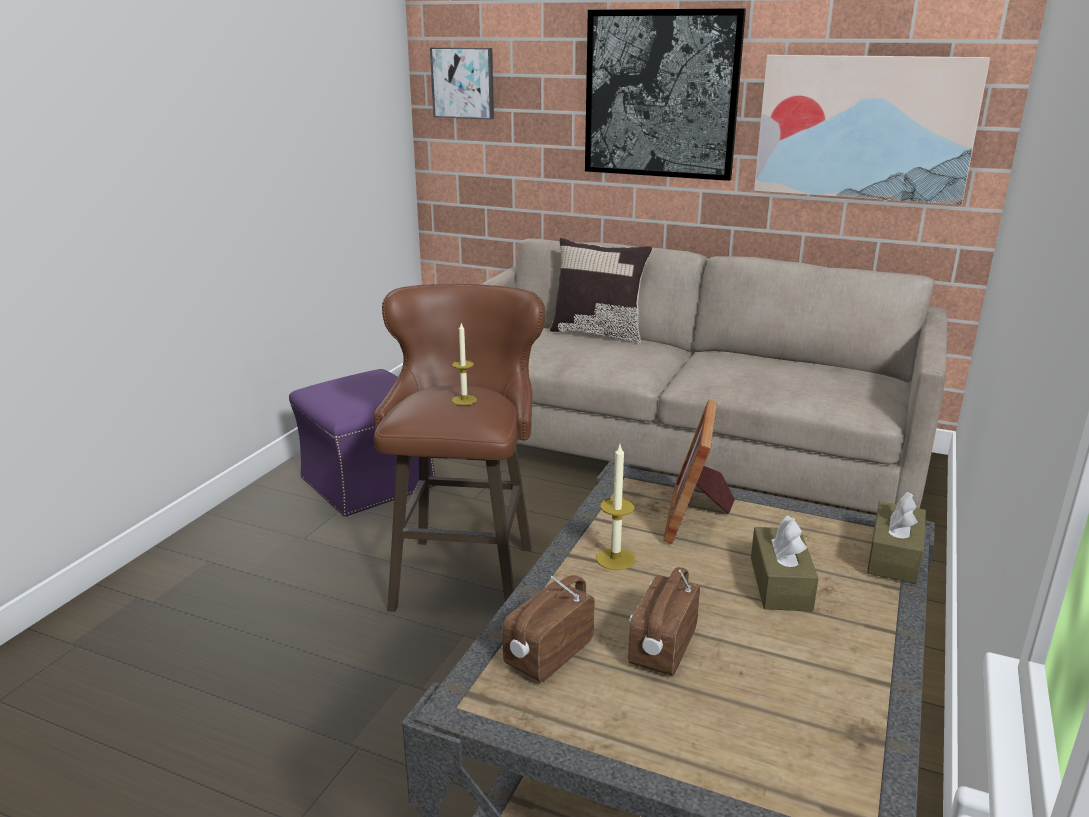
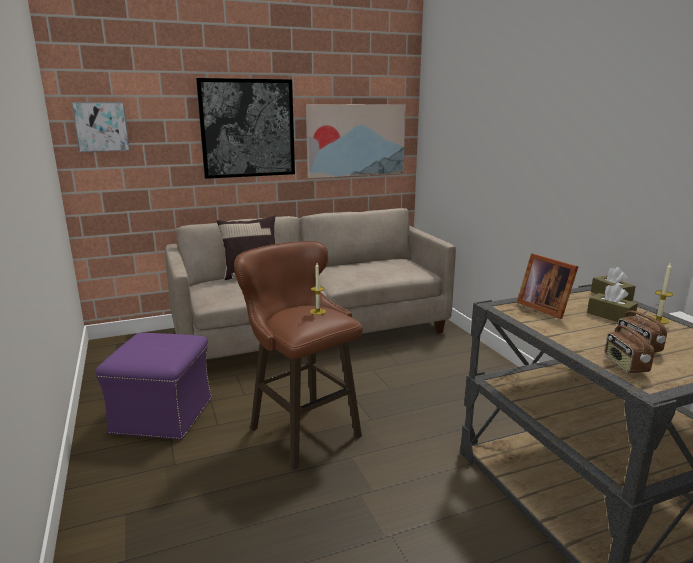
camera: 45 degrees left, 5 degrees down
(615, 558) = (560, 331): candle -> candle (658, 320)

